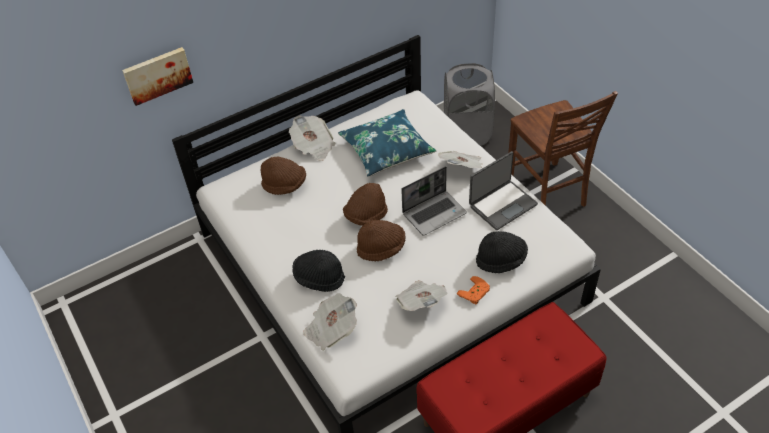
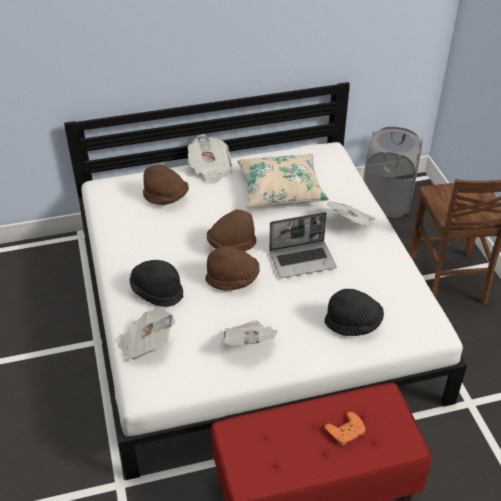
camera: 15 degrees right, 5 degrees down
(157, 75) = (58, 51): picture -> none
(386, 150) = (281, 189): blue pillow -> beige pillow
(475, 293) = (311, 349): orange game controller -> orange game controller (347, 432)
(502, 205) = (378, 269): laptop -> none

